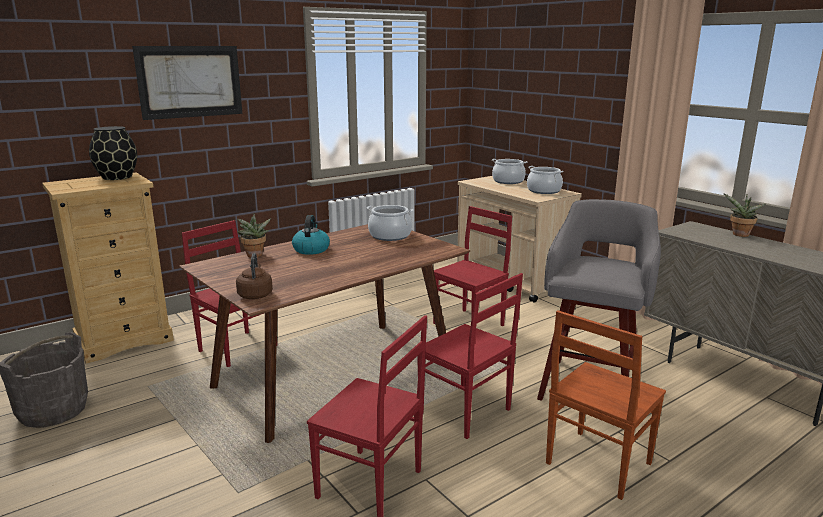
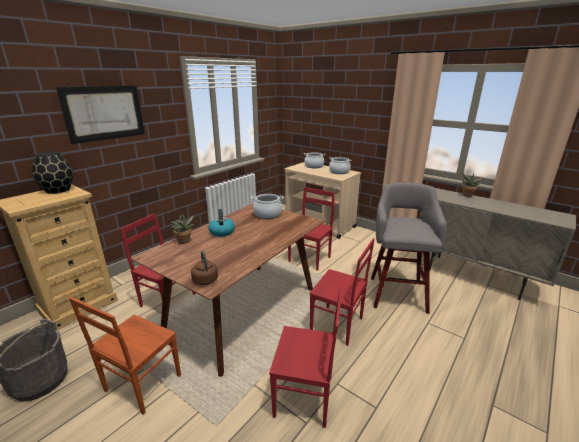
camera: 15 degrees left, 5 degrees up
(596, 463) = (428, 349): brown chair -> brown chair (142, 384)

